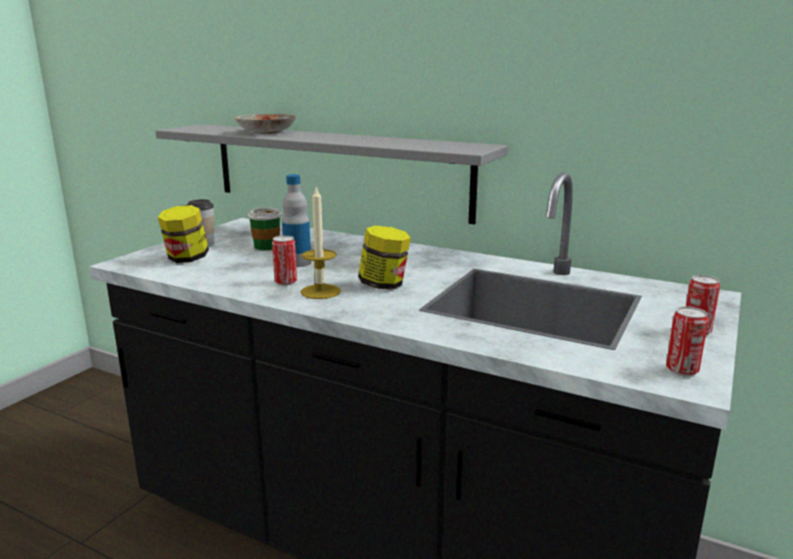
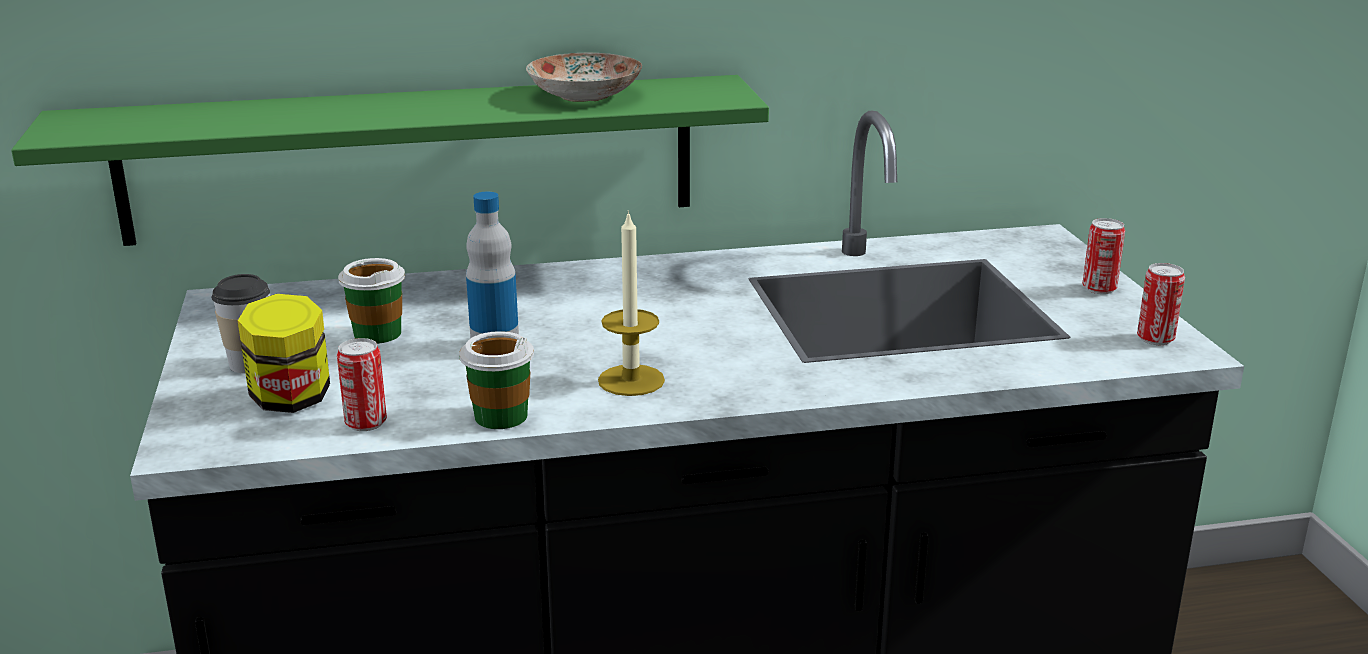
camera: 40 degrees left, 5 degrees up
(238, 287) = (500, 416): none -> cup
(266, 132) = (283, 113): plate -> plate (586, 96)
(286, 282) = (551, 383): can -> can (366, 423)
(337, 170) = (411, 159): grey shelf -> green shelf
(384, 285) = (691, 341): jar -> none

